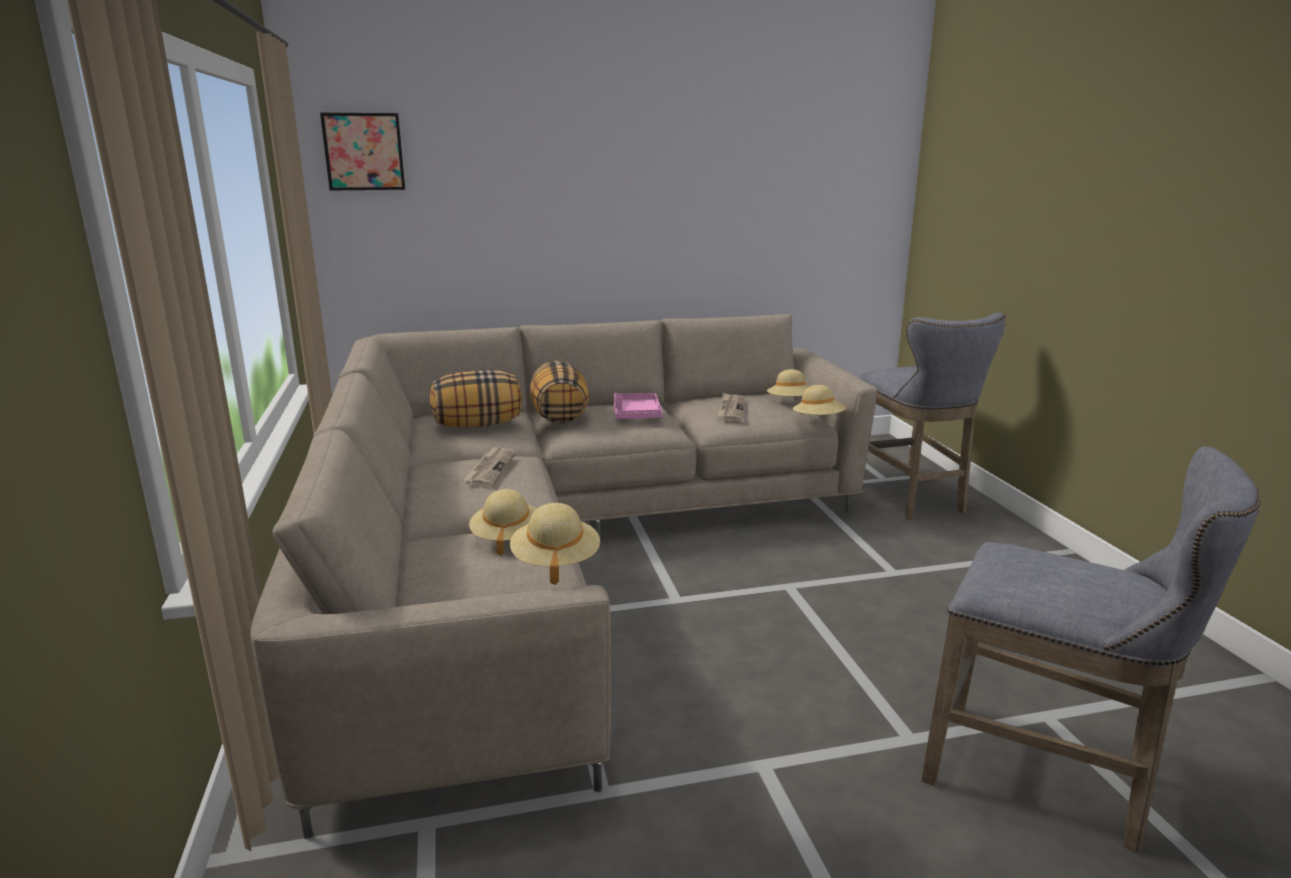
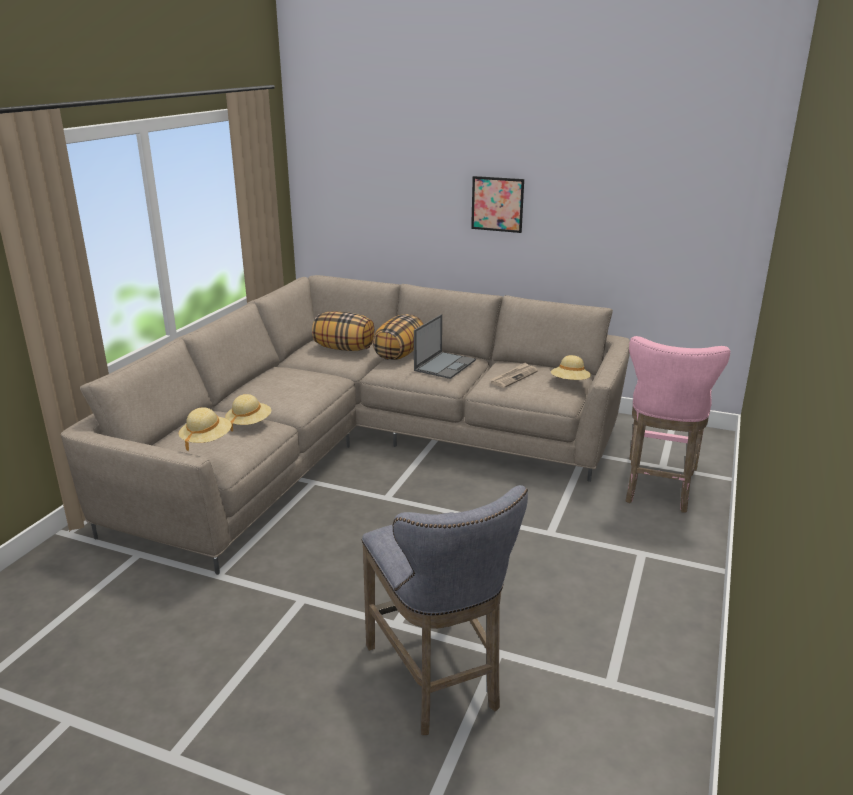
camera: 35 degrees right, 5 degrees up
(363, 152) = (330, 151): picture -> picture (497, 204)
(490, 469) = (304, 380): newspaper -> none
(636, 415) = (445, 365): pink tray -> laptop
(818, 420) = (562, 402): beige hat -> none
(910, 498) = (658, 487): grey stool -> pink stool

